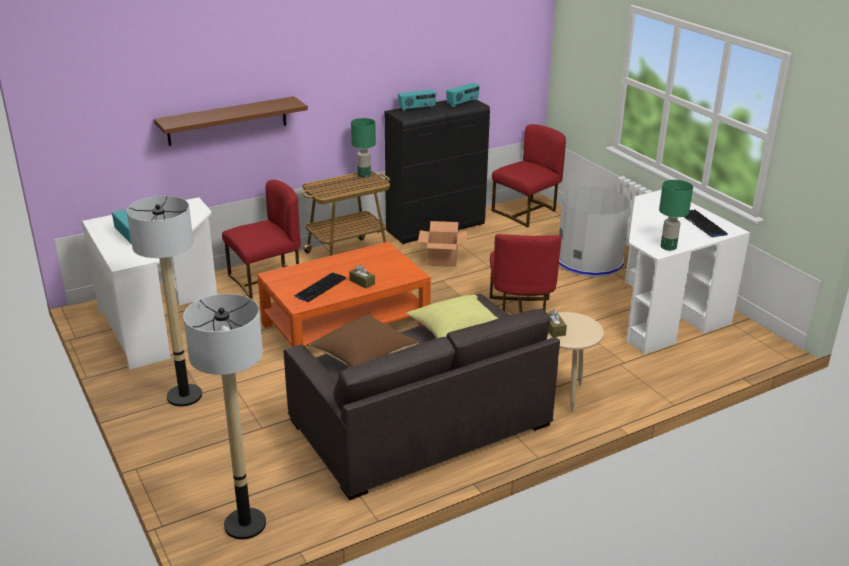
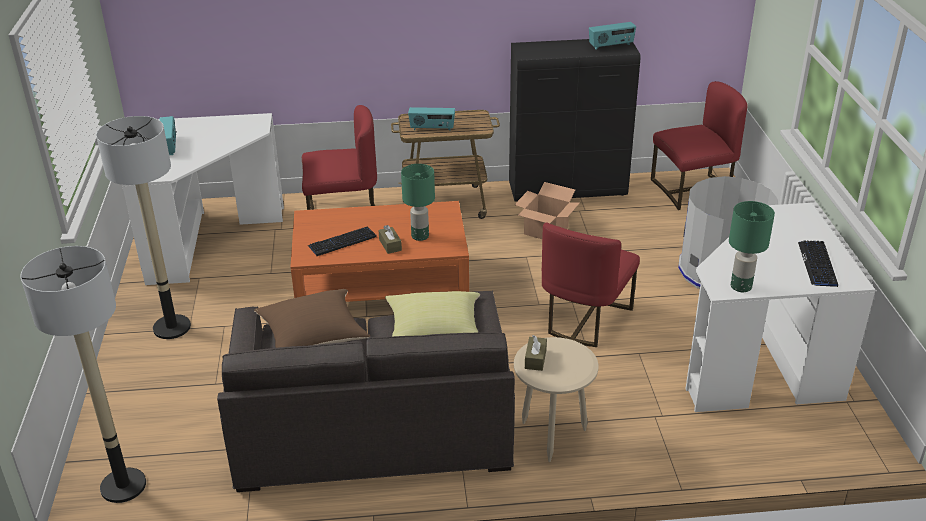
camera: 25 degrees right, 5 degrees up
(227, 121) = (316, 33): brown shelf -> none
(363, 175) = (474, 115): green table lamp -> green table lamp (419, 236)
(417, 108) = (550, 45): radio -> radio (432, 128)

